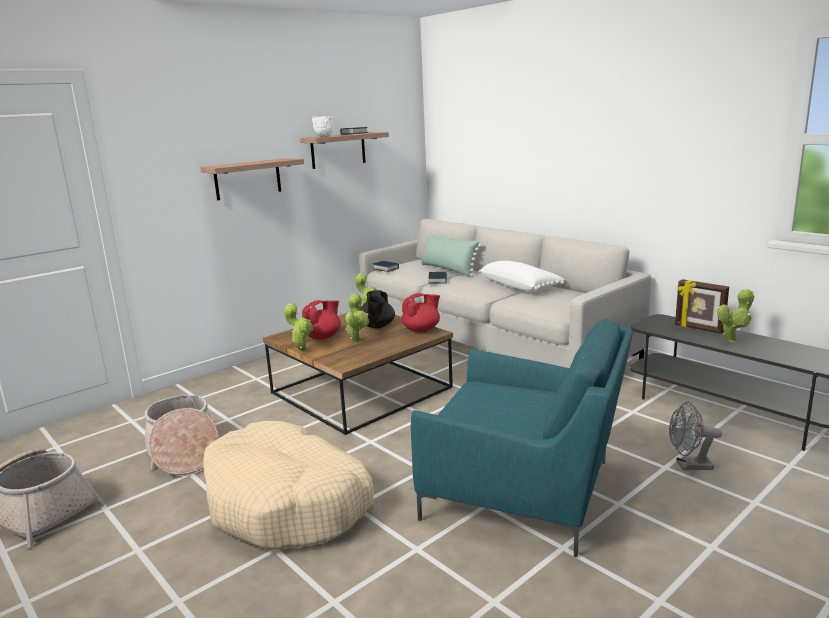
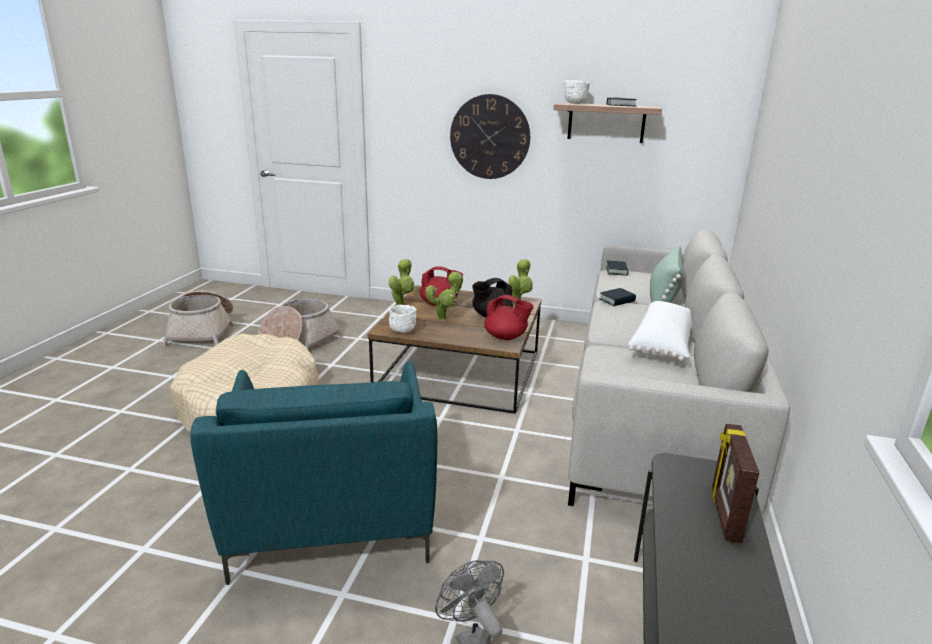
camera: 55 degrees right, 5 degrees up
(248, 179) = (490, 137): shelf -> wall clock
(359, 360) = (402, 332): none -> white bowl
(733, 340) = (710, 559): potted plant -> none

